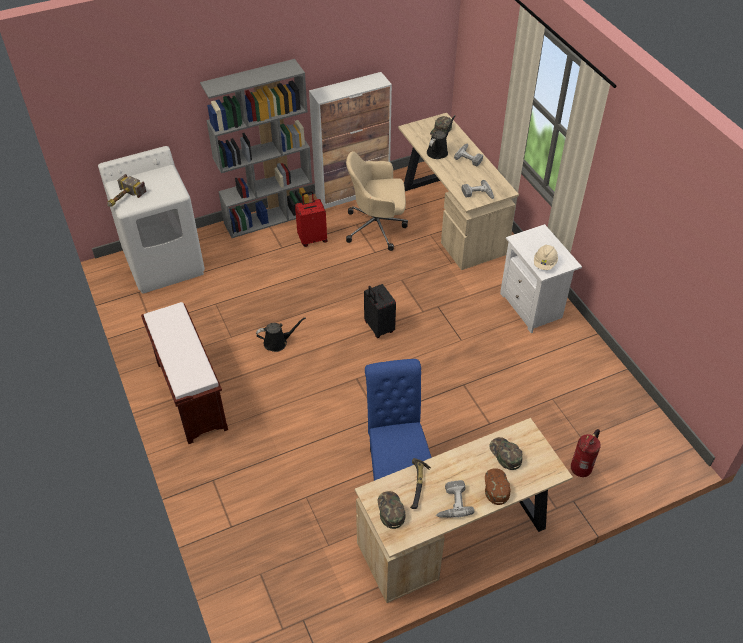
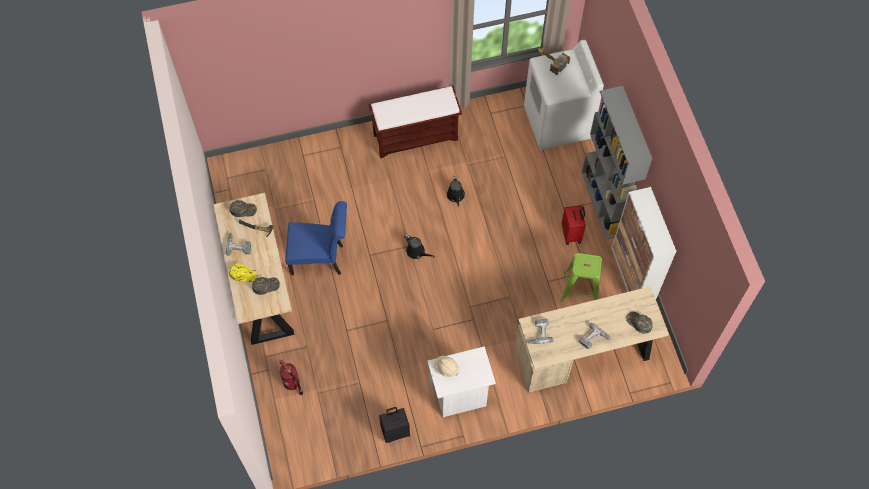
camera: 100 degrees right, 15 degrees up
(377, 227) = (580, 288): beige office chair -> green stool
(378, 328) = (458, 269): black suitcase -> black suitcase (395, 431)
(438, 151) = (606, 314): black watering can -> black watering can (417, 252)
(496, 487) = (243, 274): brown cap -> yellow cap

